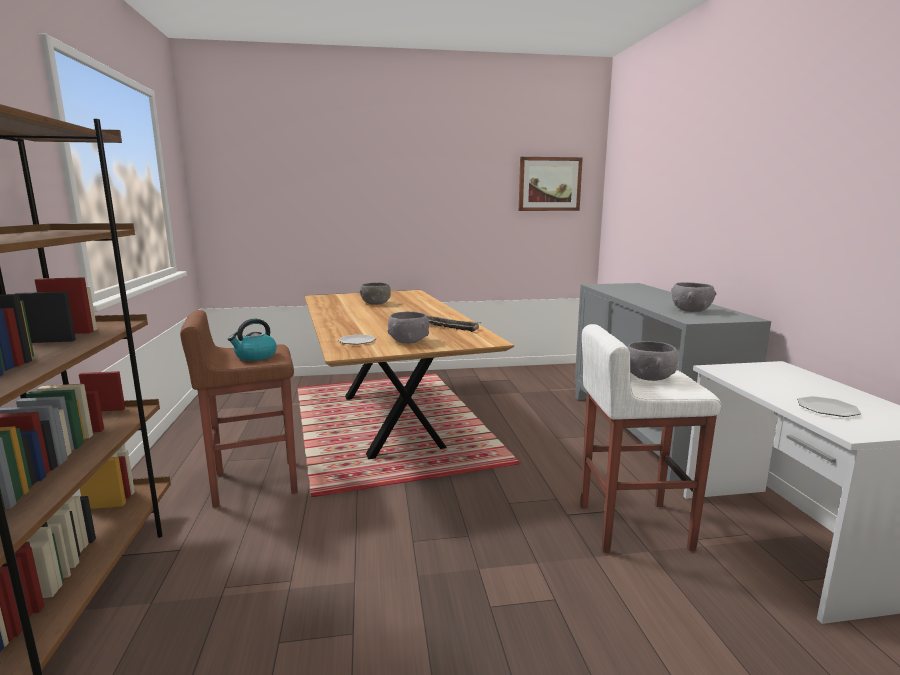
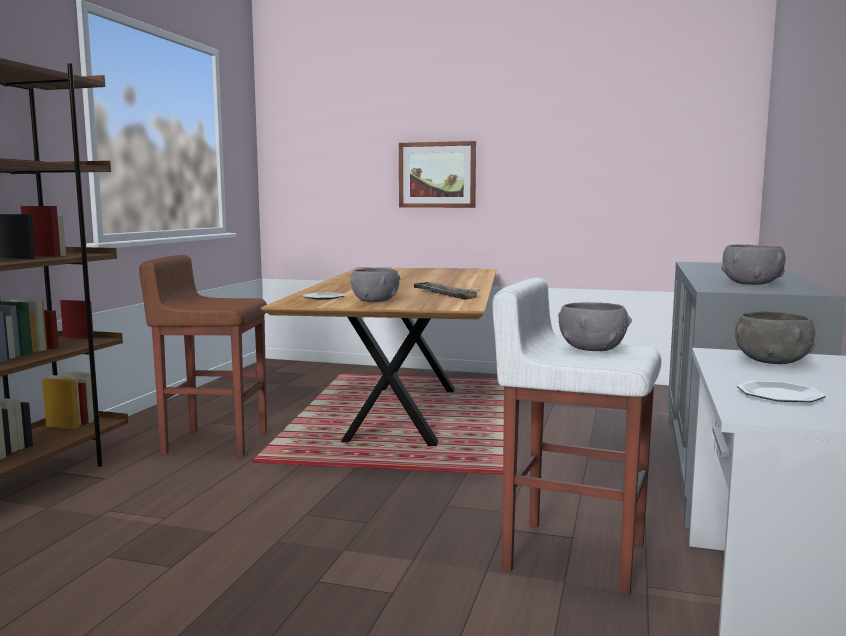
camera: 25 degrees right, 5 degrees down
(255, 356) = (217, 303): kettle -> none
(375, 303) = (414, 276): grey bowl -> grey bowl (771, 361)
(549, 184) = (679, 132): picture -> picture (437, 175)

